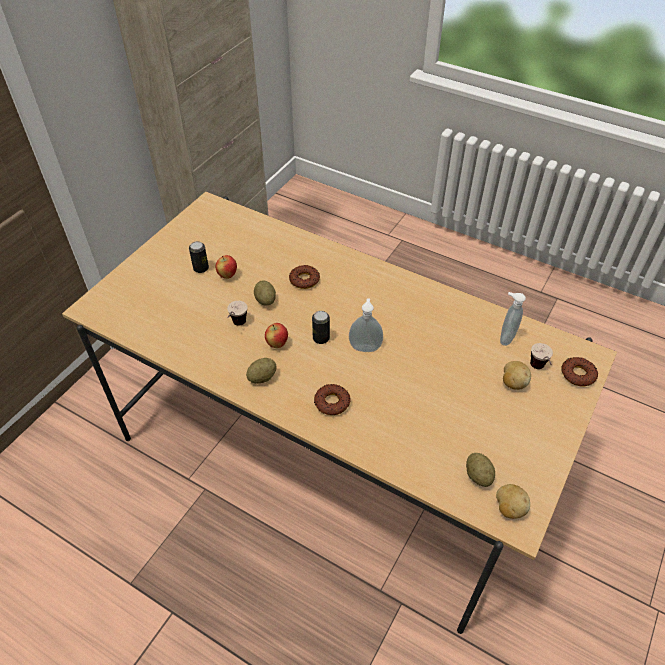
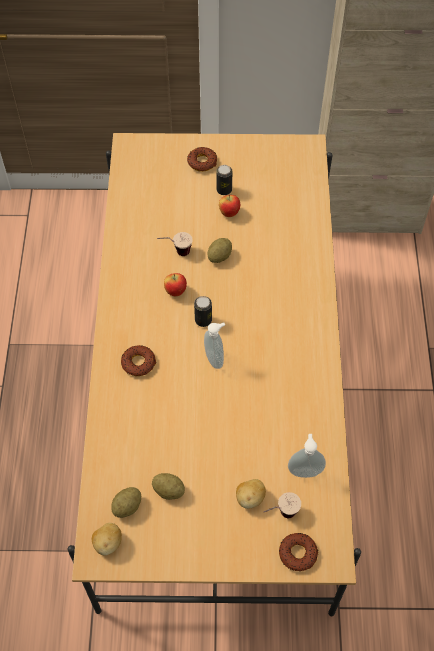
camera: 60 degrees right, 10 degrees up
(262, 377) = (133, 300): potato -> potato (168, 490)
(304, 280) = (265, 272): donut -> donut (202, 162)

